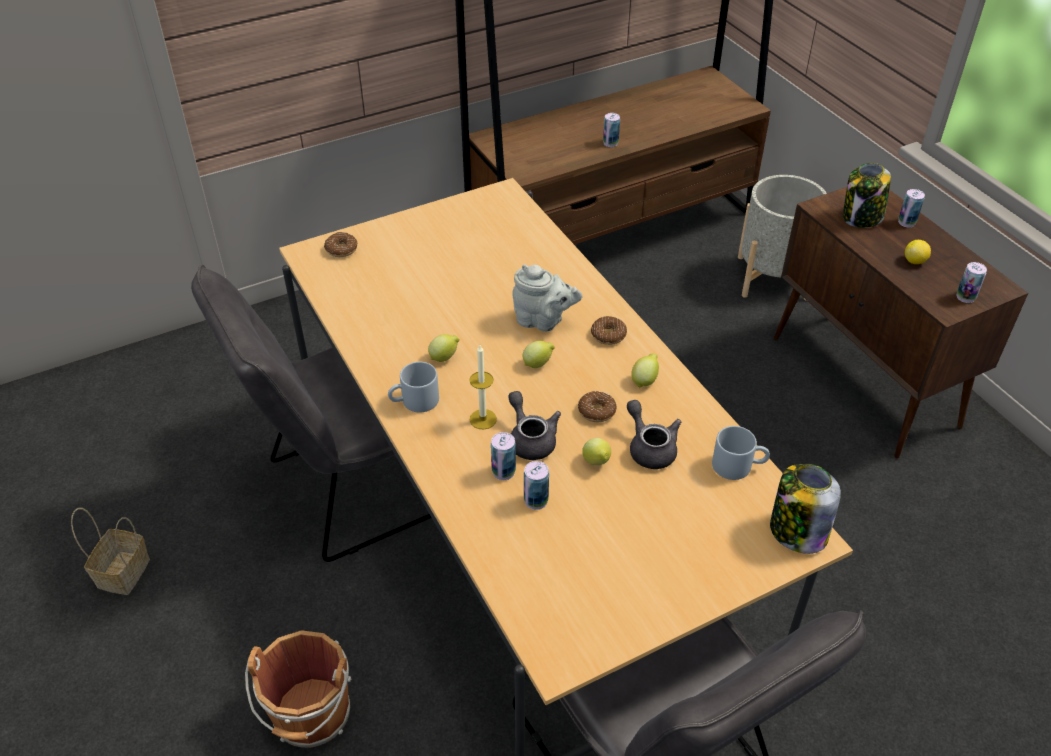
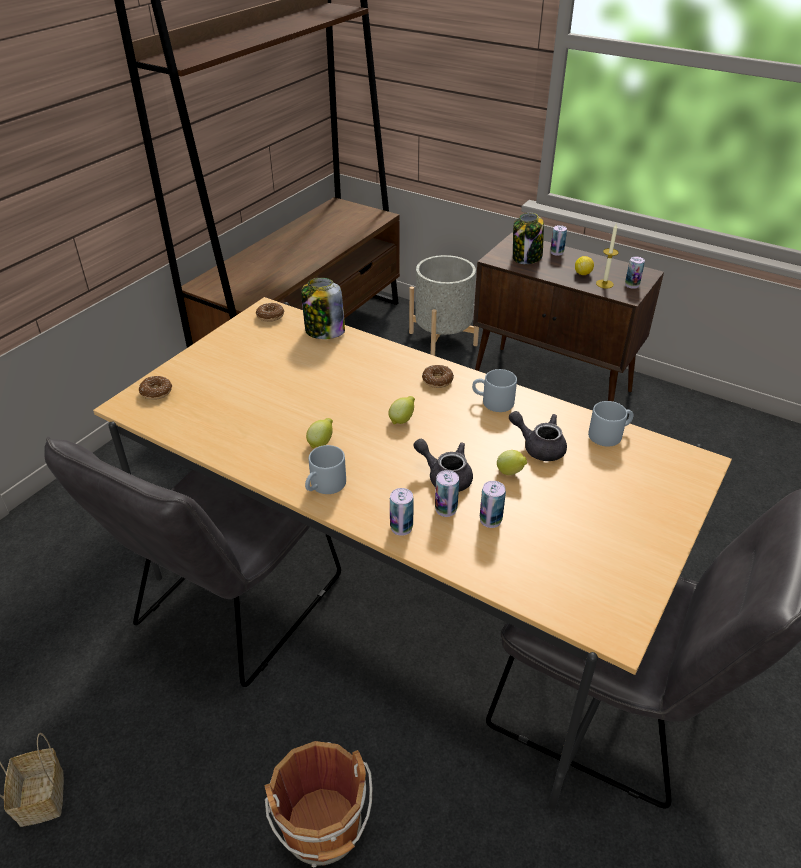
camera: 30 degrees left, 5 degrees down
(483, 419) = (394, 477): candle -> candle (604, 284)
(543, 321) = (378, 388): grey teapot -> none
(597, 411) = (477, 436): donut -> donut (270, 316)
(610, 143) = (301, 264): can -> can (401, 527)
(645, 380) = (492, 402): lemon -> grey mug
(797, 531) = (687, 461): jar -> jar (324, 331)

